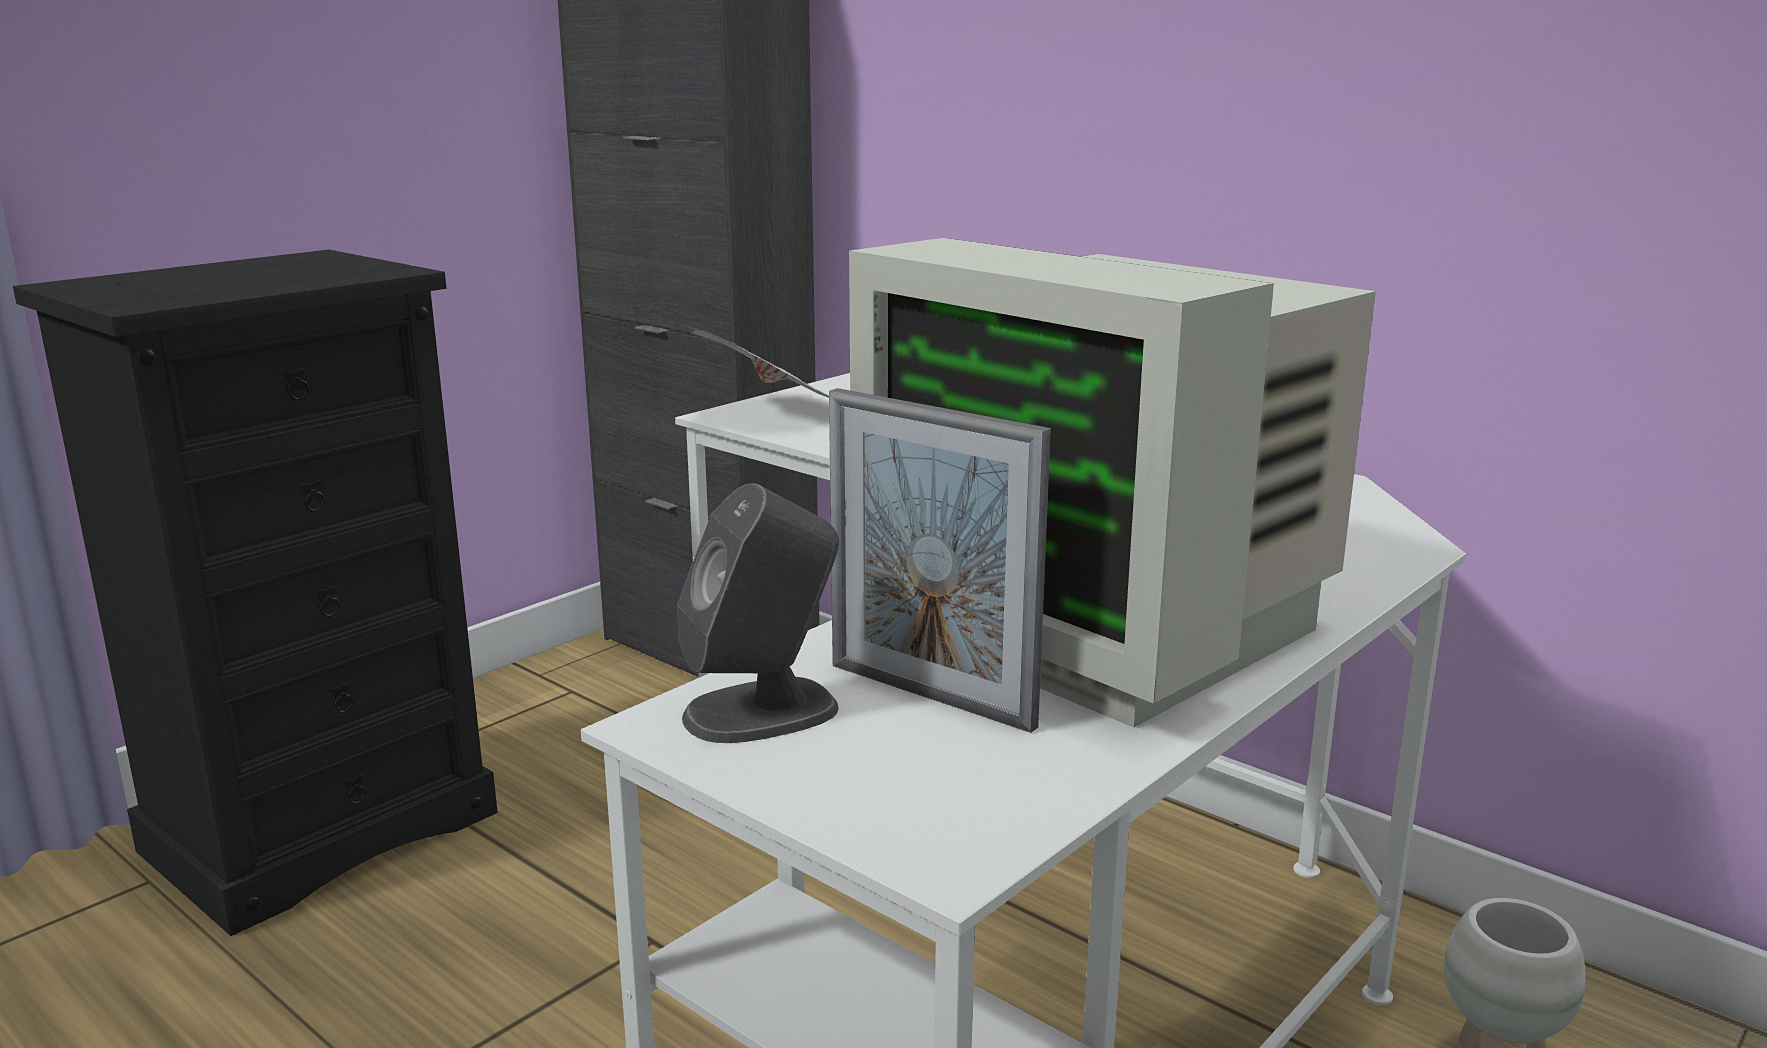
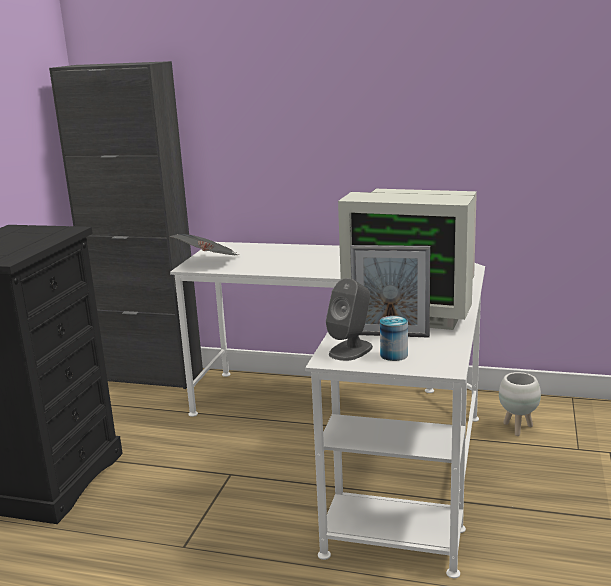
camera: 25 degrees left, 0 degrees up
(855, 761) = (394, 355): none -> can

